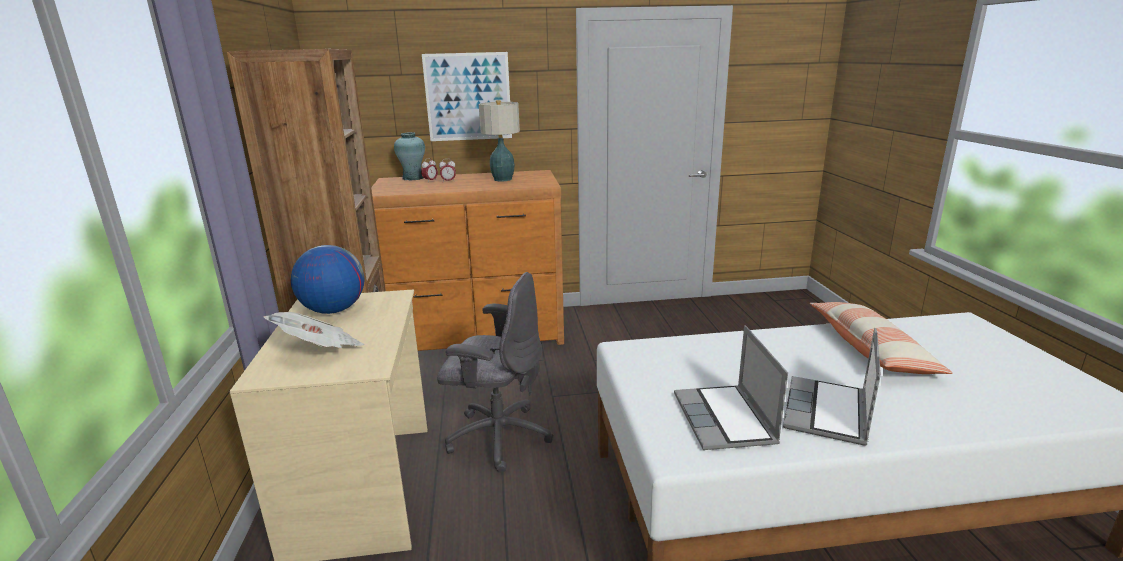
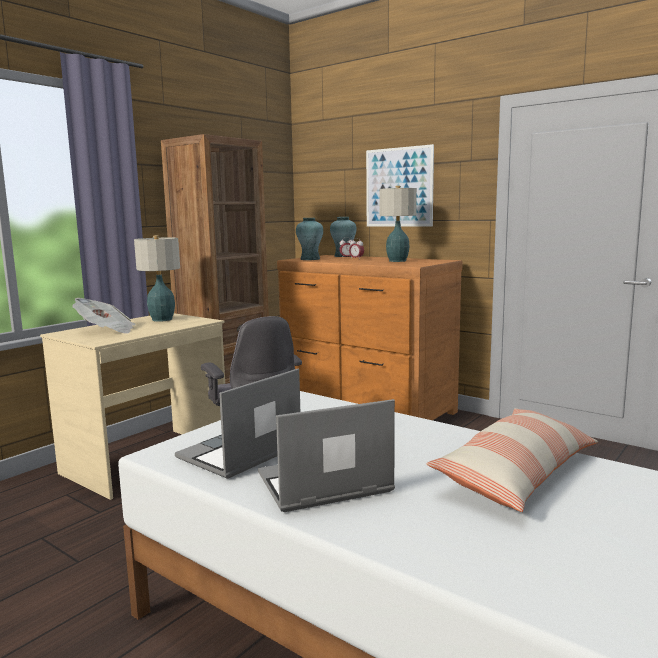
camera: 45 degrees right, 10 degrees down
(333, 310) = (161, 319): globe -> table lamp
(398, 189) = (310, 259): none -> turquoise vase

